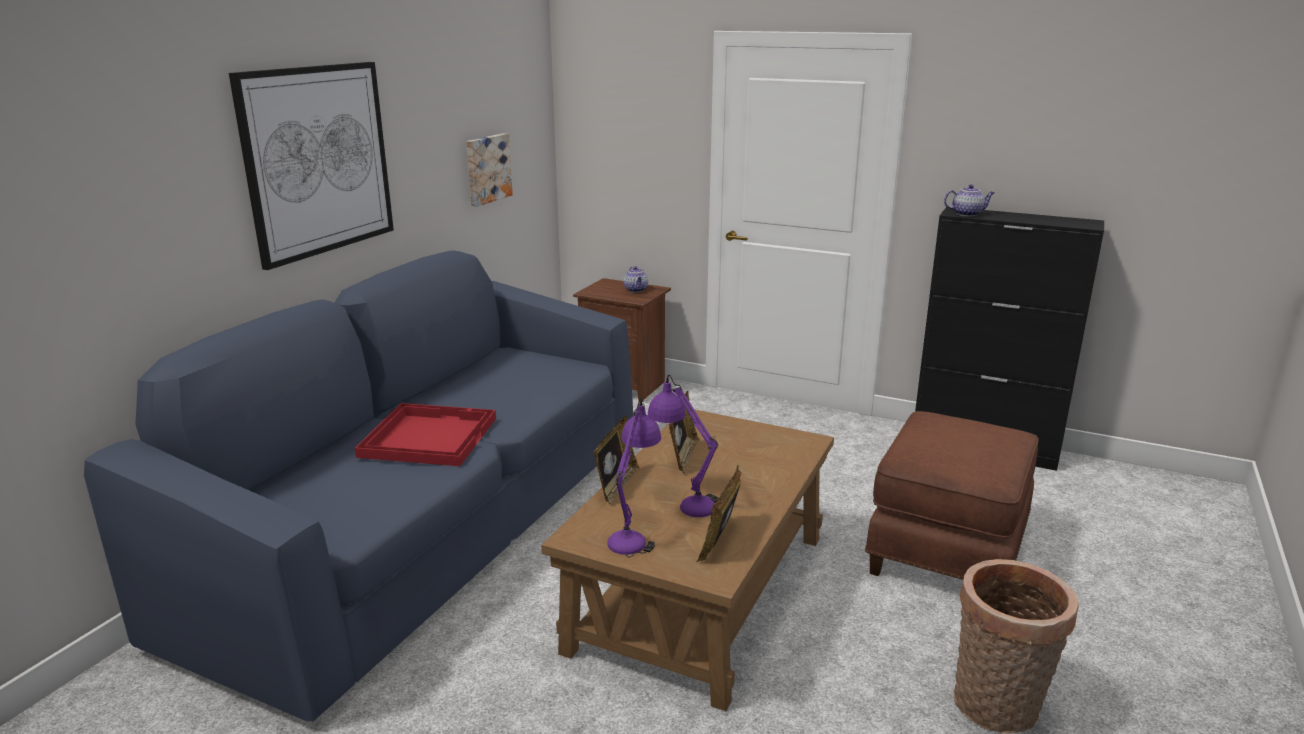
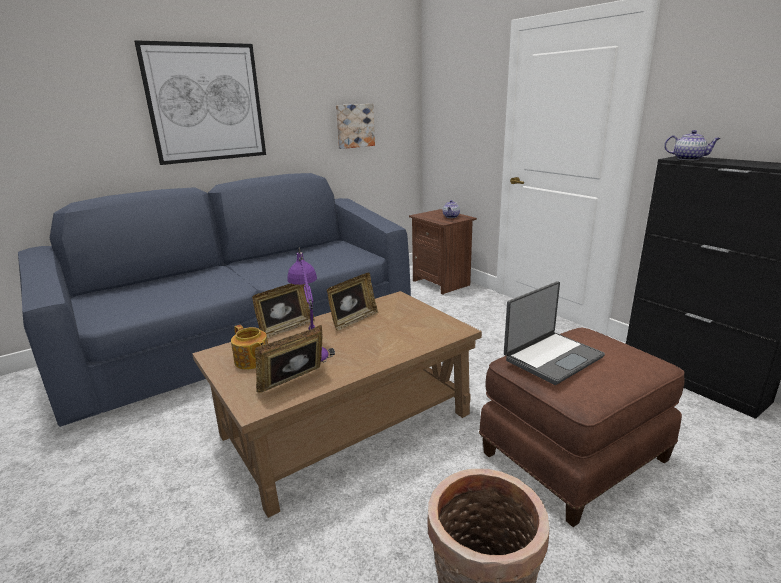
camera: 30 degrees right, 0 degrees up
(428, 436) = (229, 278): red tray -> none
(635, 532) = (252, 361): purple table lamp -> teapot
(934, 448) = (552, 357): none -> laptop

